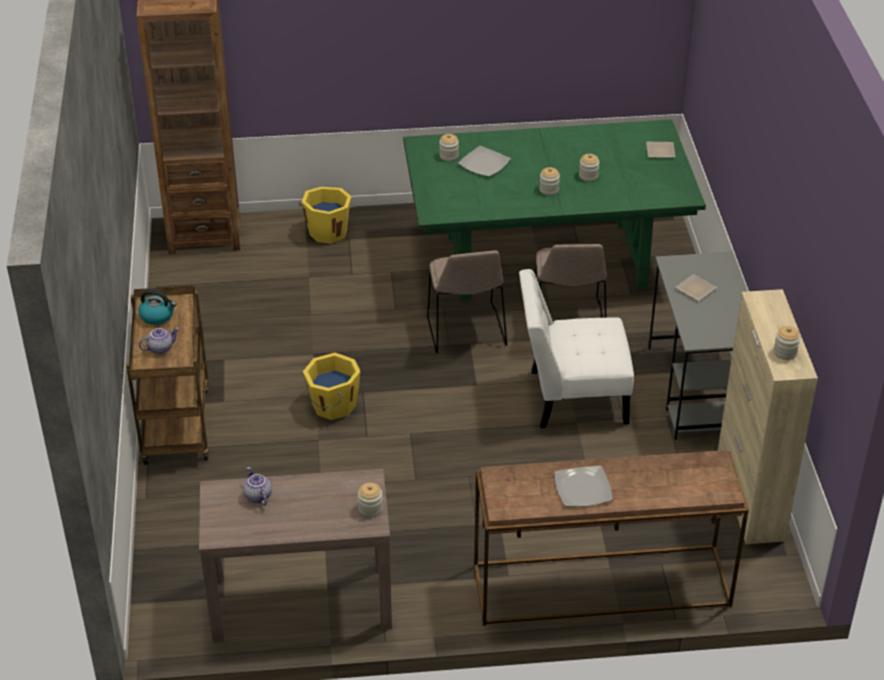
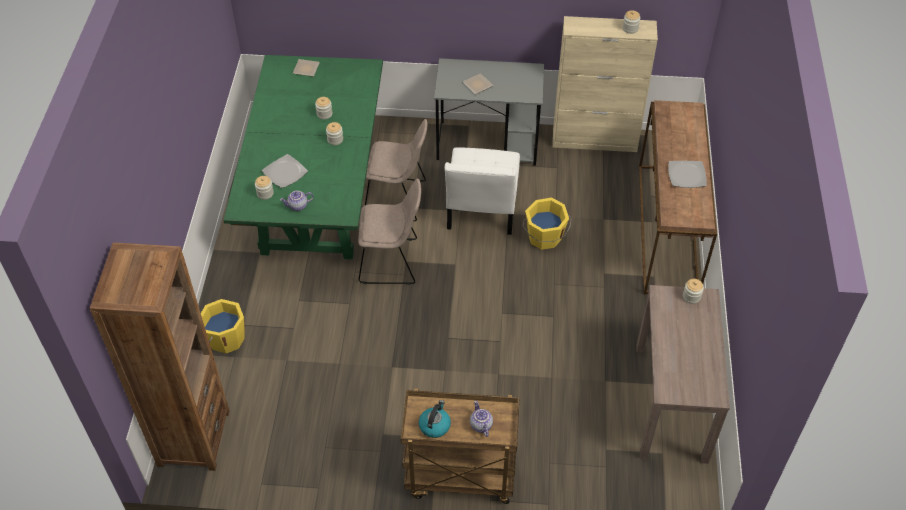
camera: 80 degrees left, 10 degrees up
(257, 496) = (674, 365): teapot -> teapot (298, 206)
(332, 405) = (459, 360): yellow bucket -> yellow bucket (544, 237)

